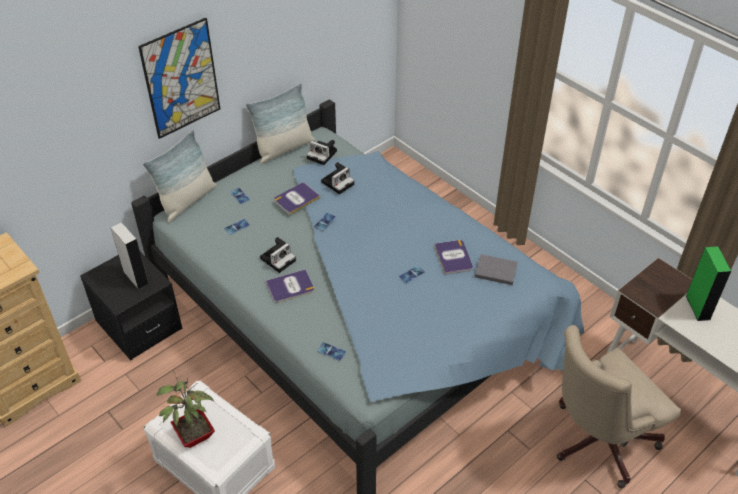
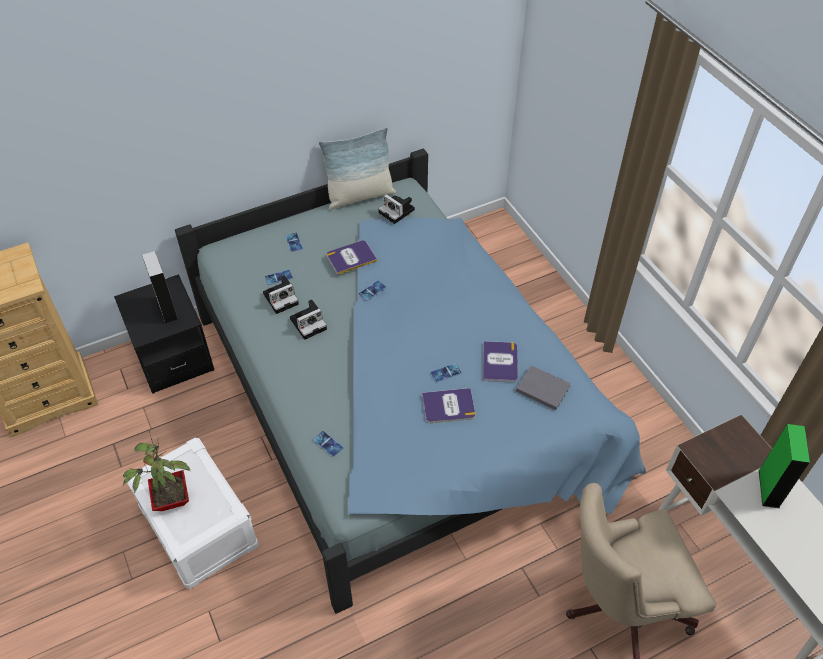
camera: 15 degrees right, 5 degrees up
(181, 79) = (239, 106): picture -> none
(187, 201) = (238, 237): pillow -> none
(290, 287) = (310, 358): book -> book (448, 406)
(338, 182) = (403, 247): camera -> camera (282, 298)

